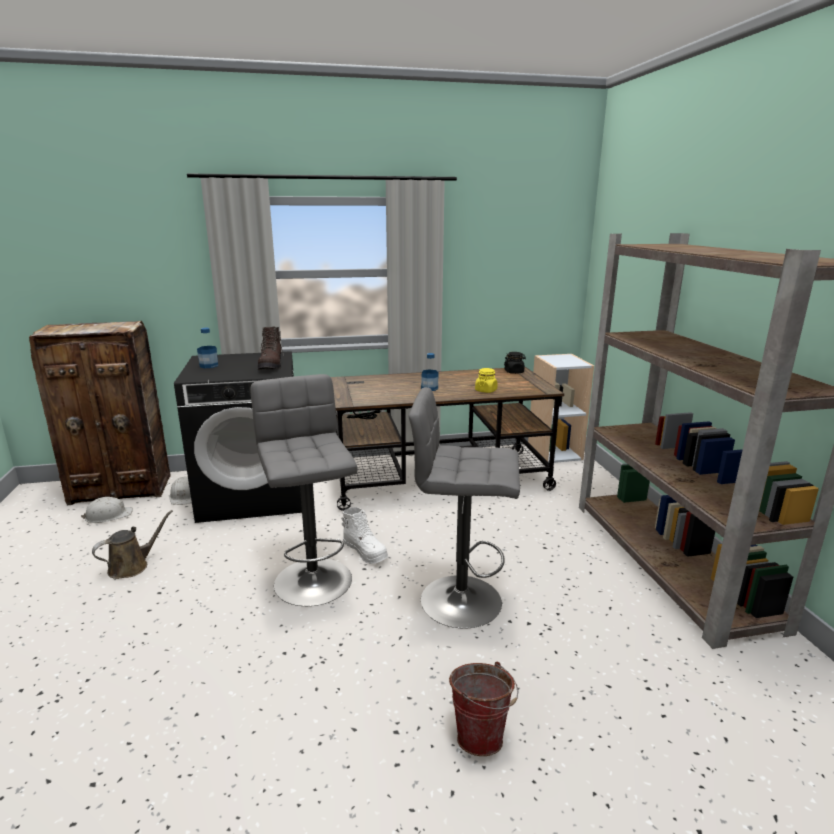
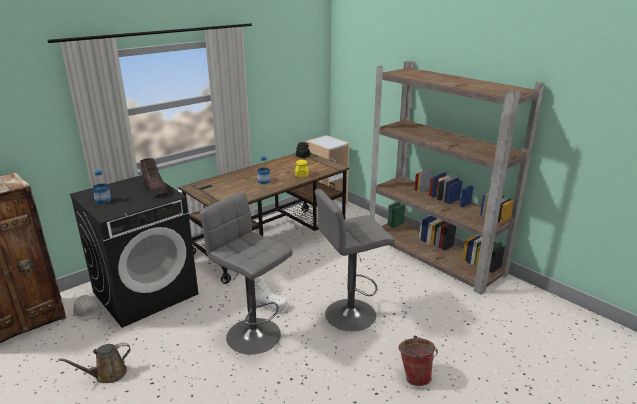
camera: 30 degrees left, 5 degrees up
(108, 515) = (35, 347): white hard hat -> none
(132, 566) = (107, 374): brown watering can -> brown watering can turned 135 degrees counterclockwise

